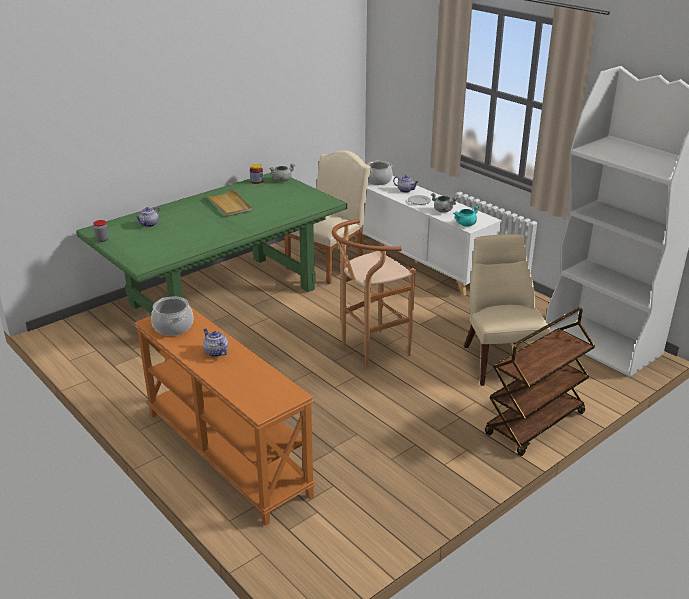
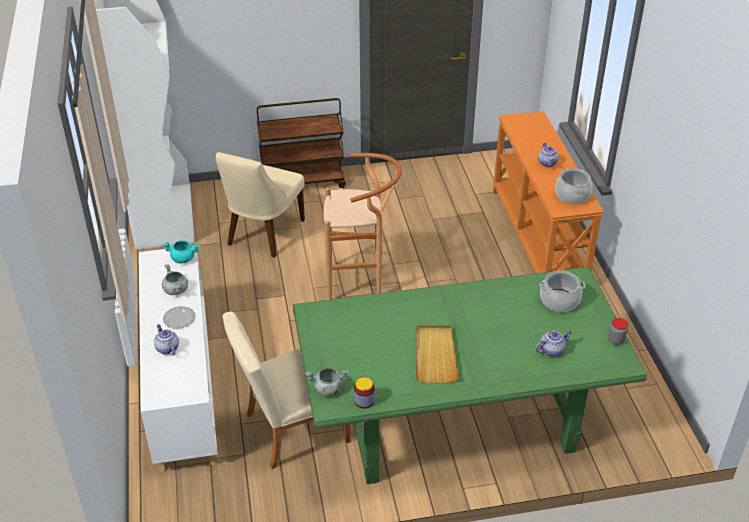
camera: 150 degrees left, 10 degrees up
(378, 181) = (175, 386): cooking pot -> cooking pot (559, 300)

